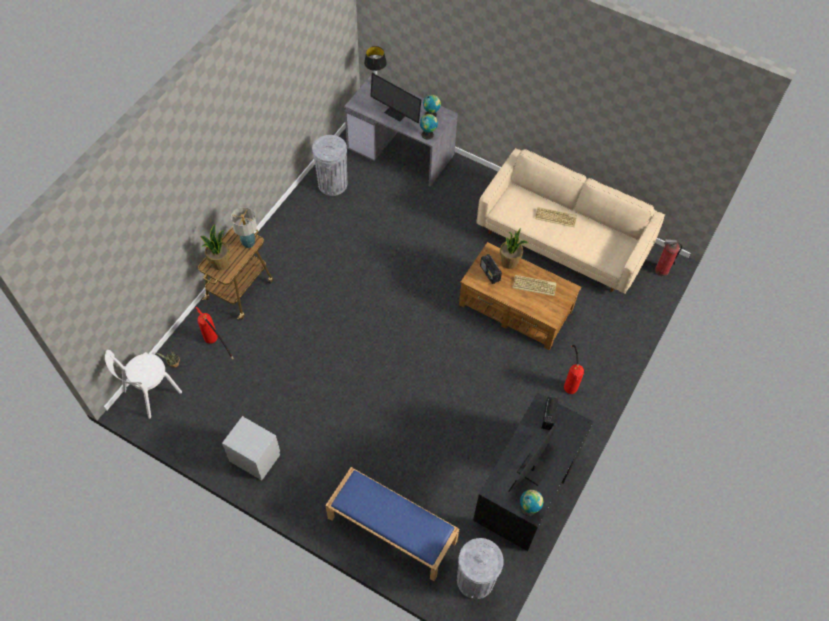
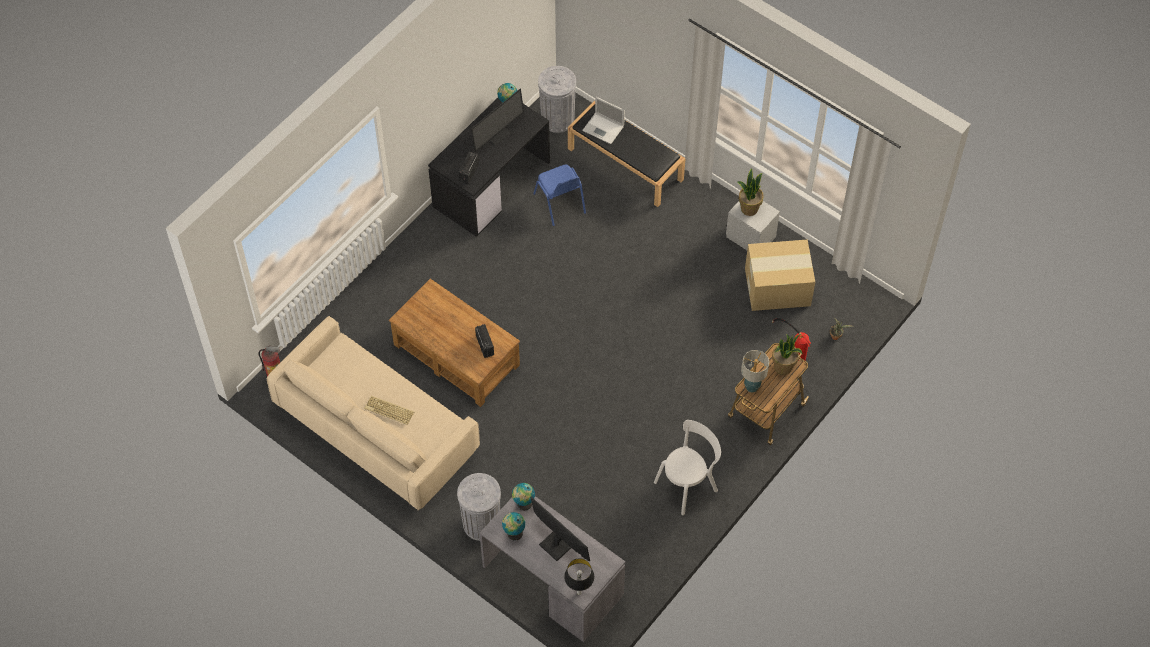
camera: 170 degrees left, 0 degrees up
(150, 393) = (858, 309): white chair -> white chair (688, 484)
(227, 406) = (778, 287): none -> cardboard box
(332, 184) = (647, 540): grey trash can -> grey trash can (481, 523)
(391, 529) = (626, 164): blue bench -> black bench
(418, 526) = (604, 128): none -> laptop
(452, 471) = (560, 204): none -> blue chair
(509, 262) = (459, 355): potted plant -> potted plant (749, 208)
(534, 285) = (439, 326): keyboard -> none
(570, 380) = (420, 272): fire extinguisher -> none

